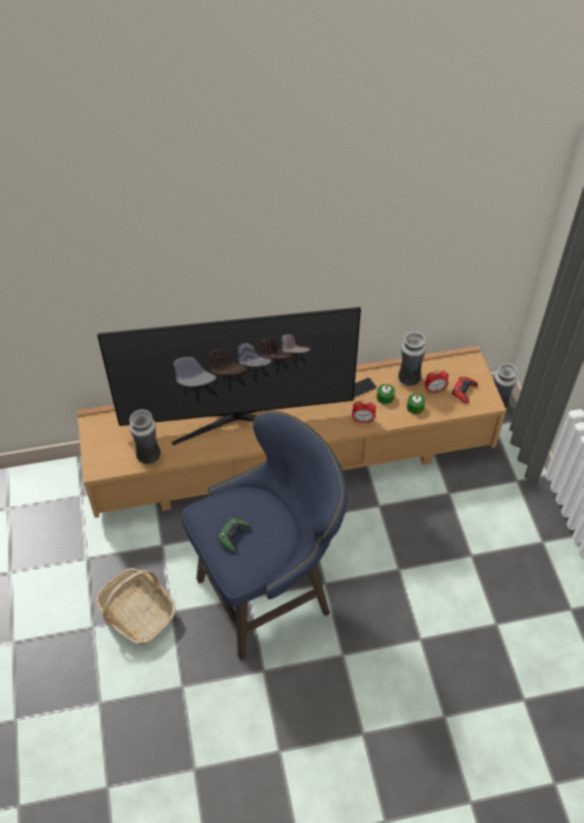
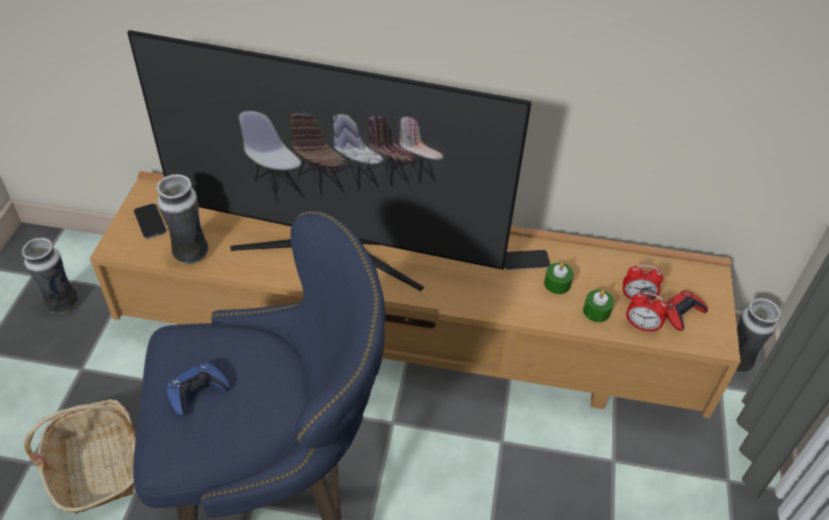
camera: 20 degrees right, 5 degrees down
(107, 444) = (150, 222): none -> phone
(234, 536) = (197, 392): green game controller -> blue game controller
(363, 420) = (509, 304): alarm clock -> alarm clock (641, 326)
(408, 379) = (603, 271): vase -> vase (62, 304)

